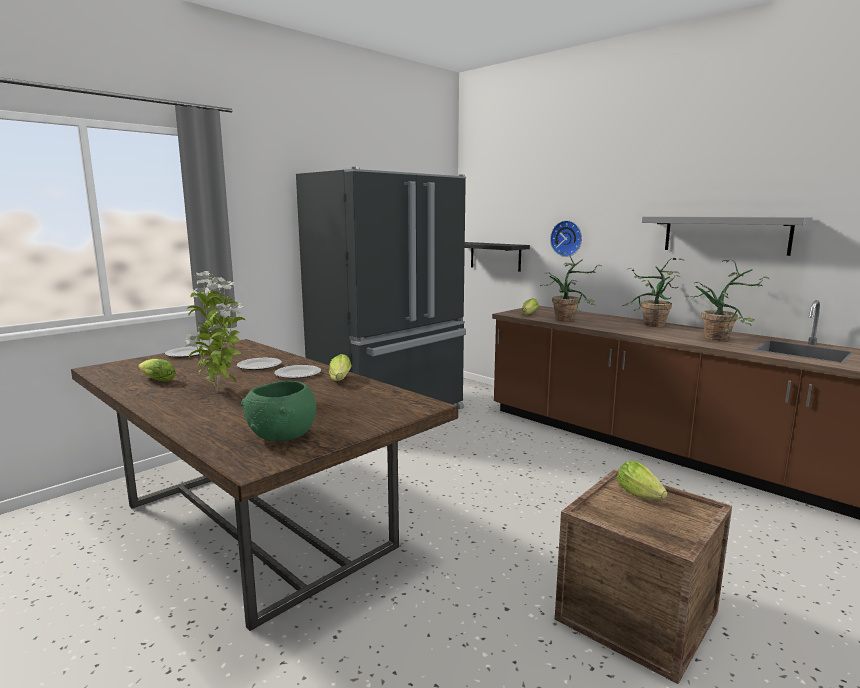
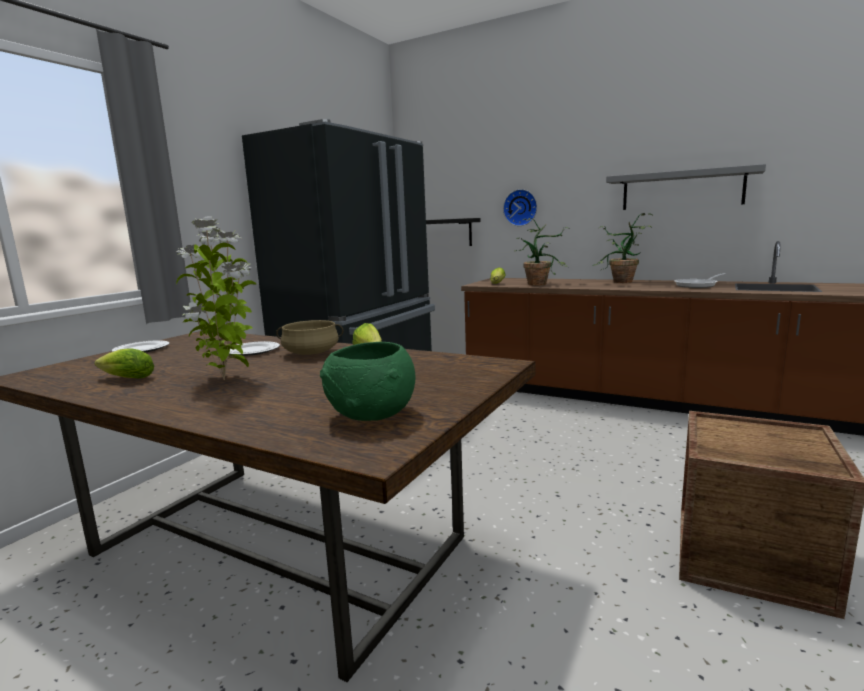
camera: 15 degrees left, 0 degrees up
(298, 374) = (311, 353): plate -> beige cooking pot
(641, 495) = (739, 430): lettuce -> none
(723, 339) = (698, 285): potted plant -> frying pan

